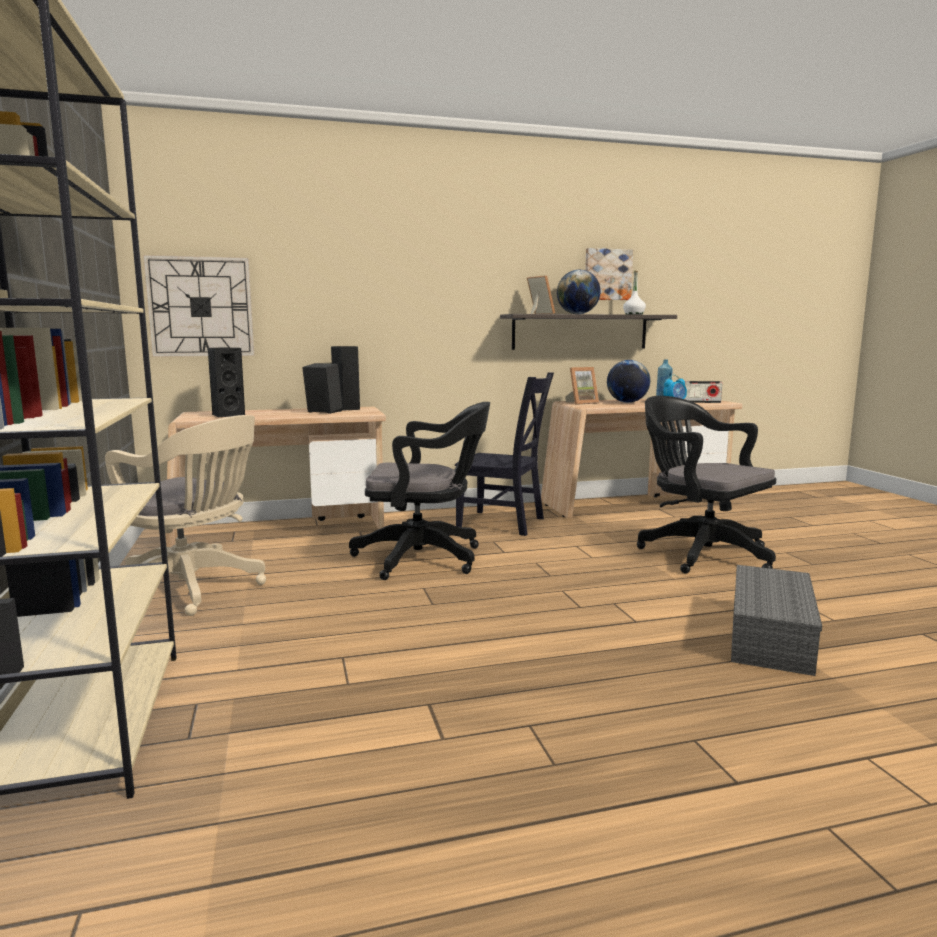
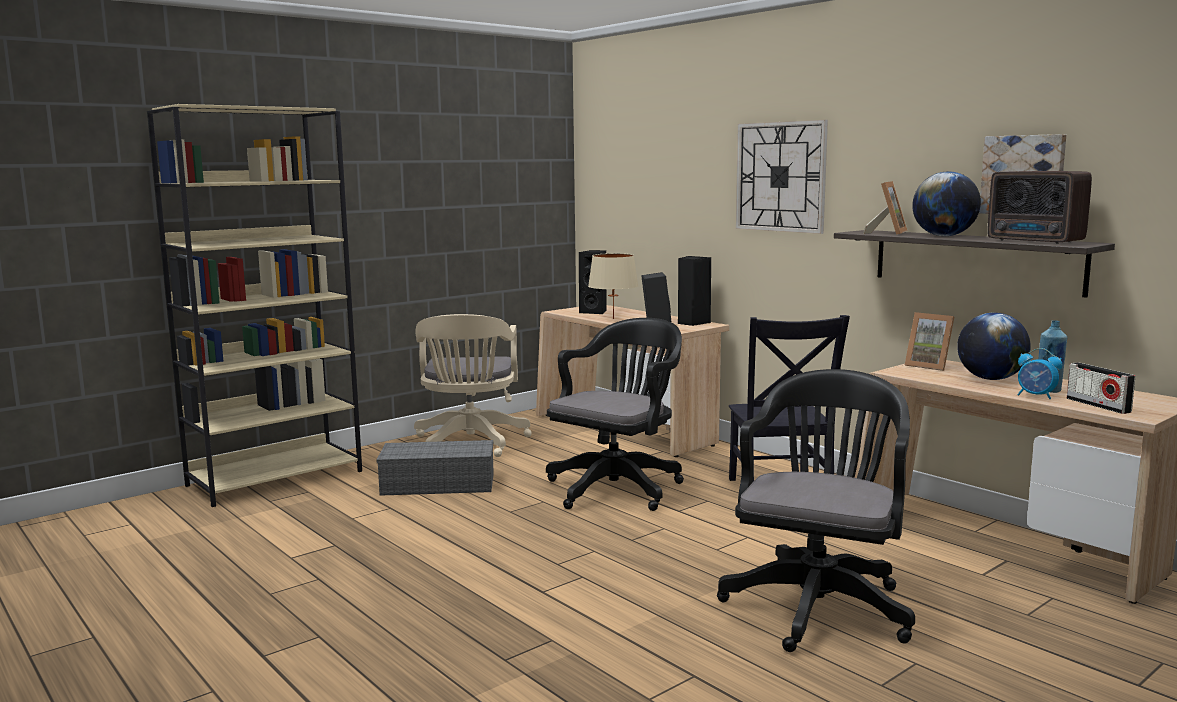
camera: 65 degrees right, 0 degrees up
(201, 307) = (615, 211): wall clock -> wall clock (780, 177)
(275, 415) = (613, 318): none -> beige table lamp
(426, 558) = (618, 487): black office chair -> black office chair turned 120 degrees counterclockwise
(634, 314) = (1036, 241): white bottle -> radio
(768, 635) = (561, 659): grey storage box -> grey storage box (440, 484)

